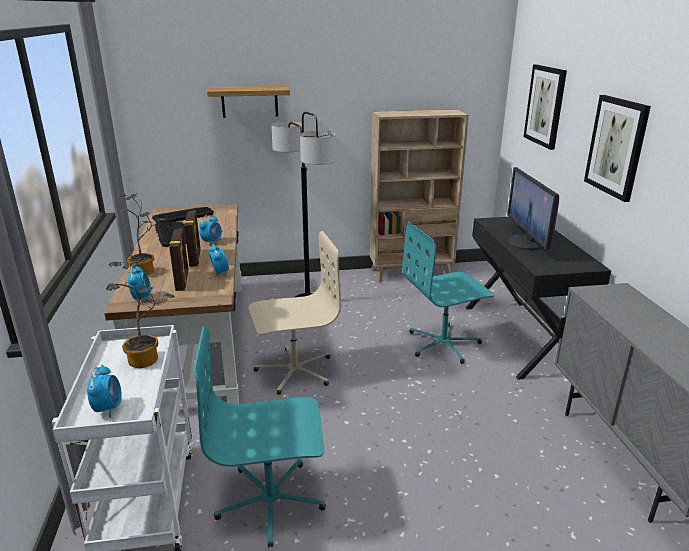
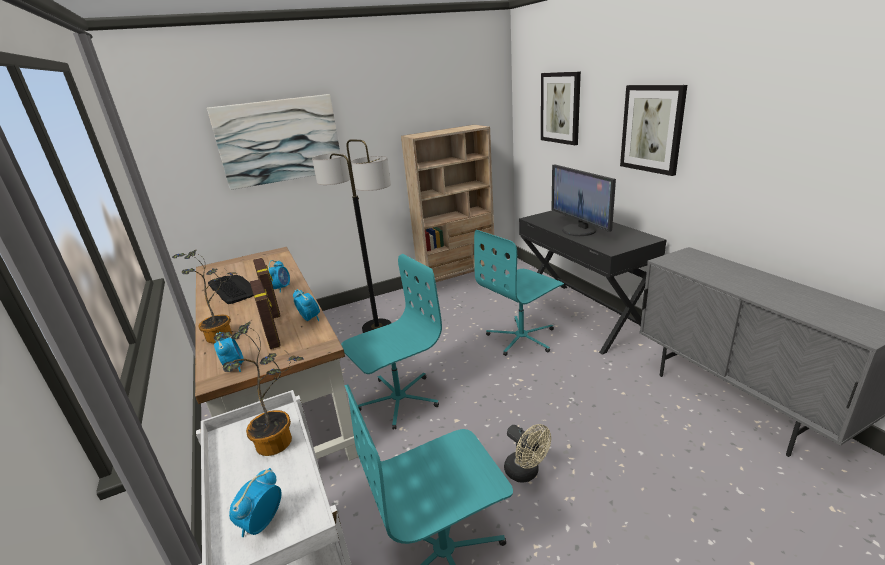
camera: 15 degrees left, 0 degrees up
(108, 408) = (262, 523): alarm clock -> alarm clock turned 135 degrees counterclockwise
(183, 215) = (233, 268): keyboard -> none
(249, 101) = (279, 141): shelf -> picture
(294, 371) = (398, 400): beige office chair -> turquoise office chair
(375, 461) = (526, 473): none -> beige fan

